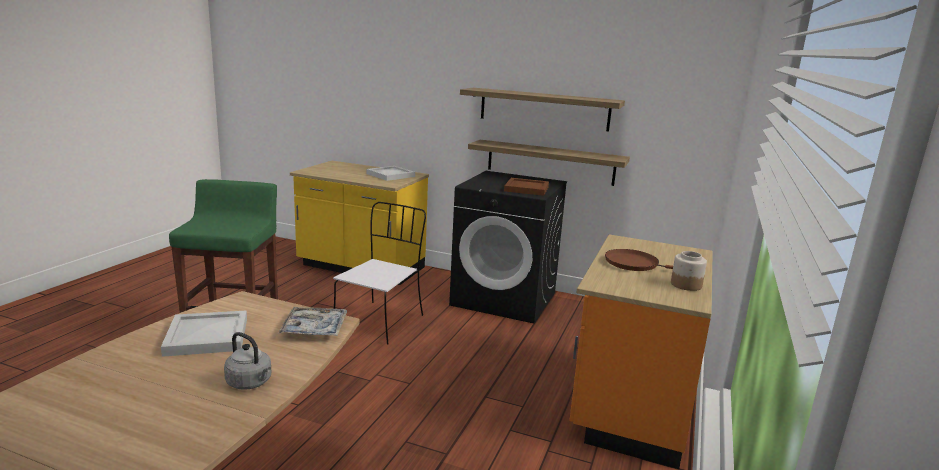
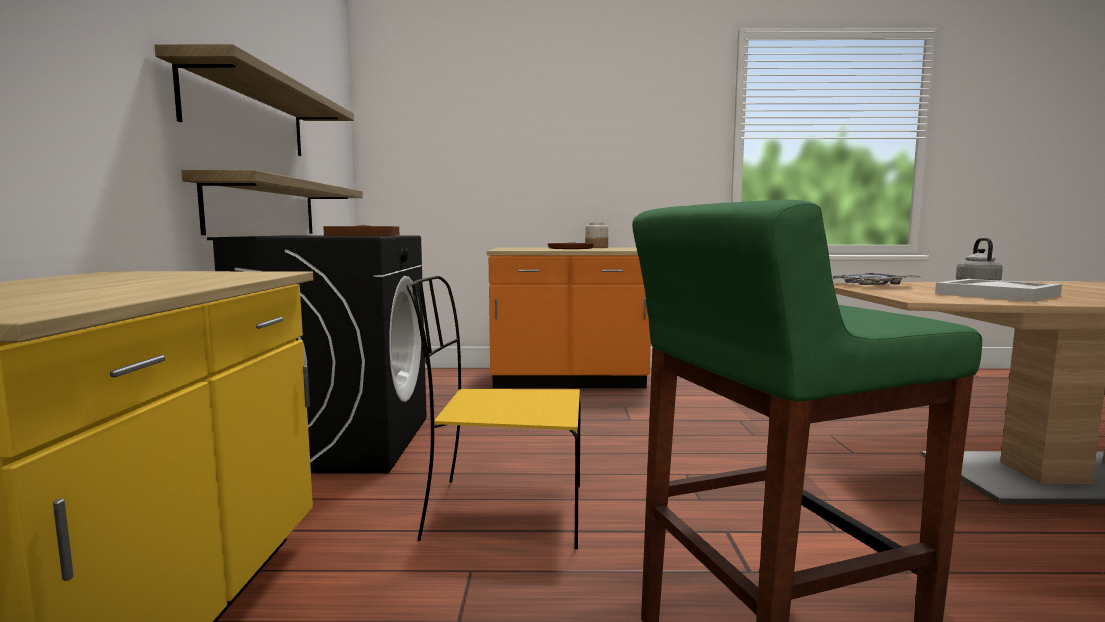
camera: 110 degrees left, 10 degrees down
(380, 321) = (501, 512): white chair -> yellow chair
(390, 175) = (135, 277): white tray -> none

